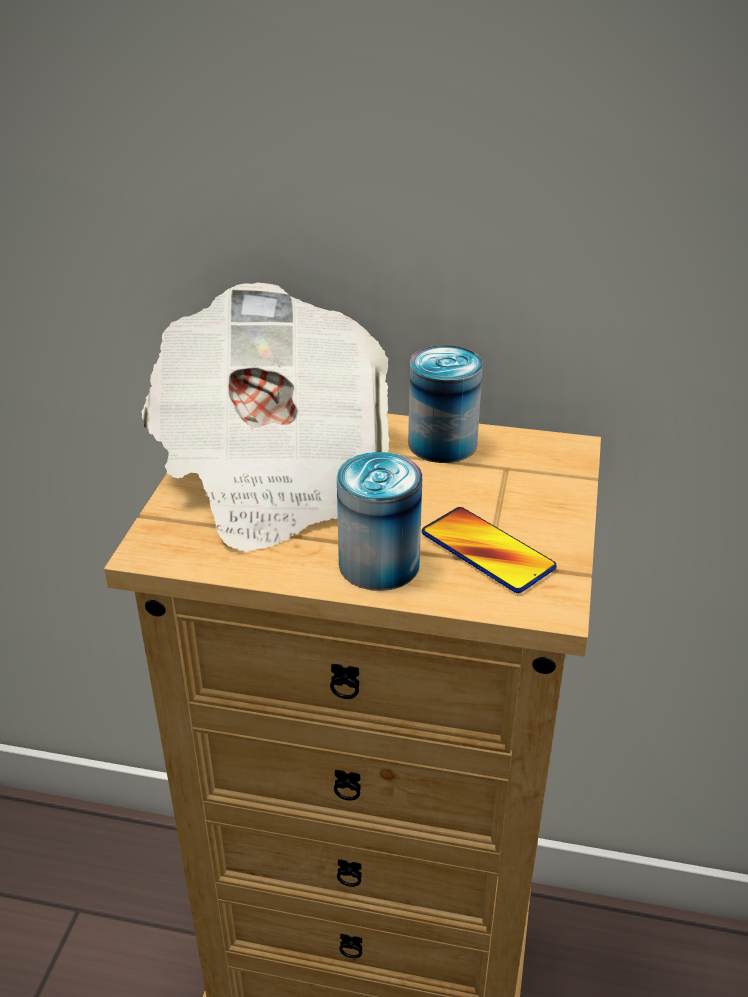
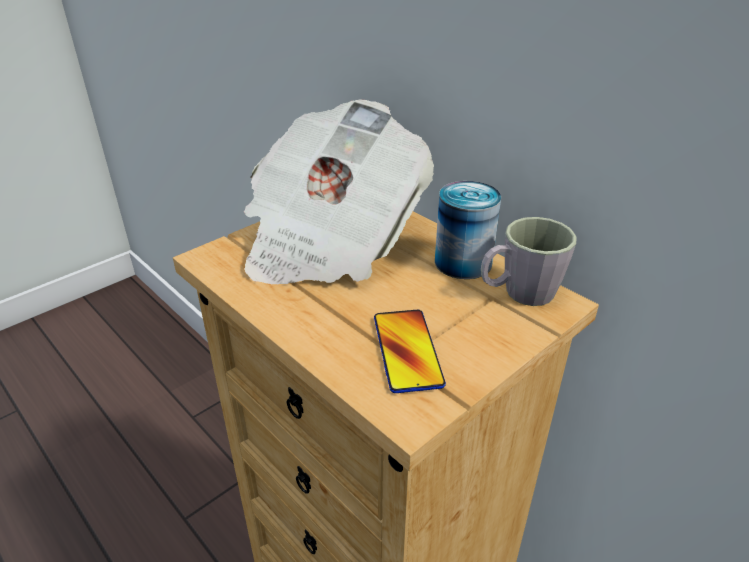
camera: 35 degrees right, 0 degrees up
(379, 564) = (323, 325): can -> none
(526, 454) = (519, 294): none -> grey mug

